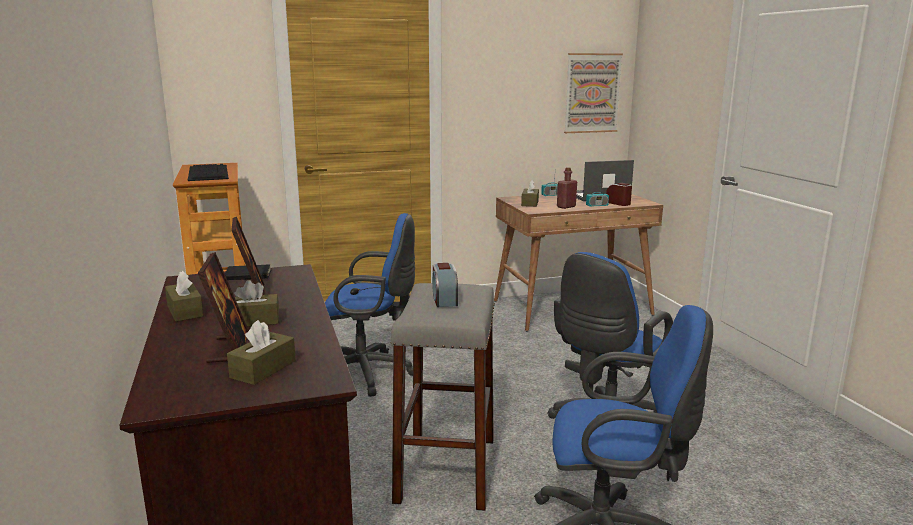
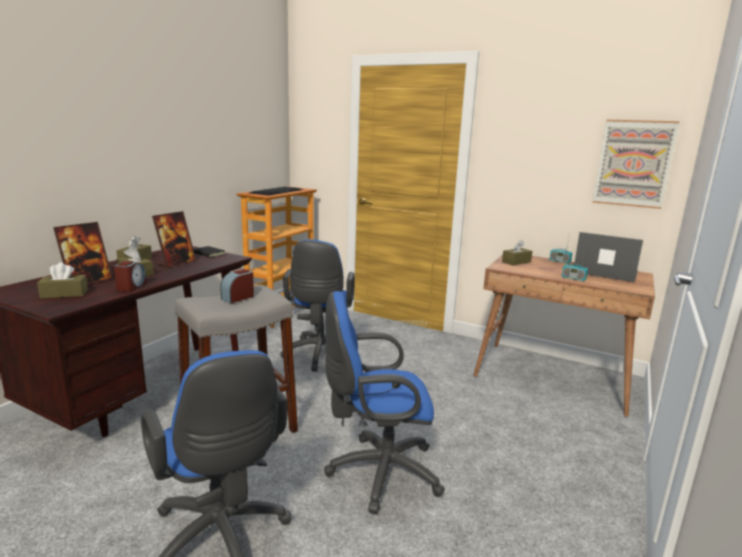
camera: 45 degrees right, 0 degrees up
(369, 374) = (319, 355): blue office chair -> blue office chair turned 45 degrees clockwise
(566, 207) = (539, 272): red bottle -> none
(618, 203) = (604, 282): alarm clock -> alarm clock (131, 286)

